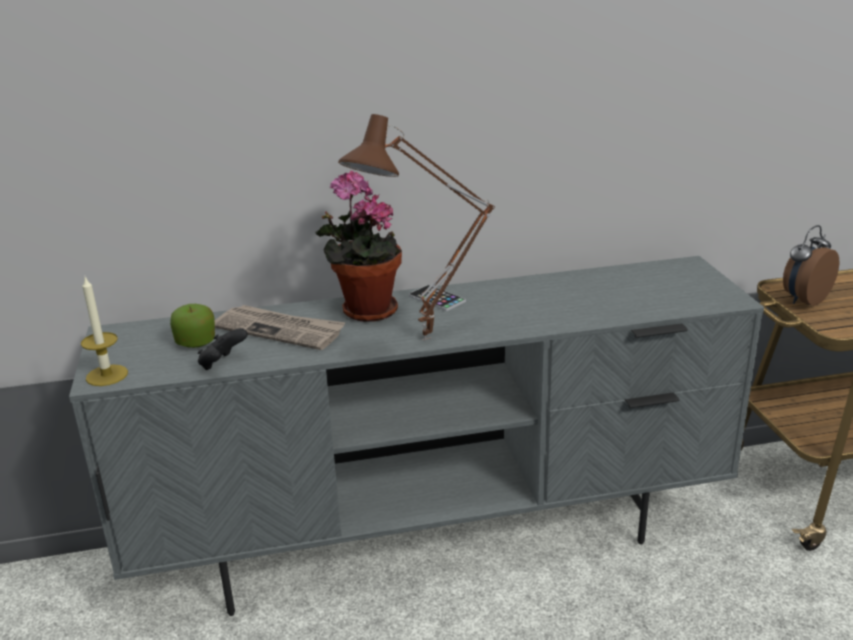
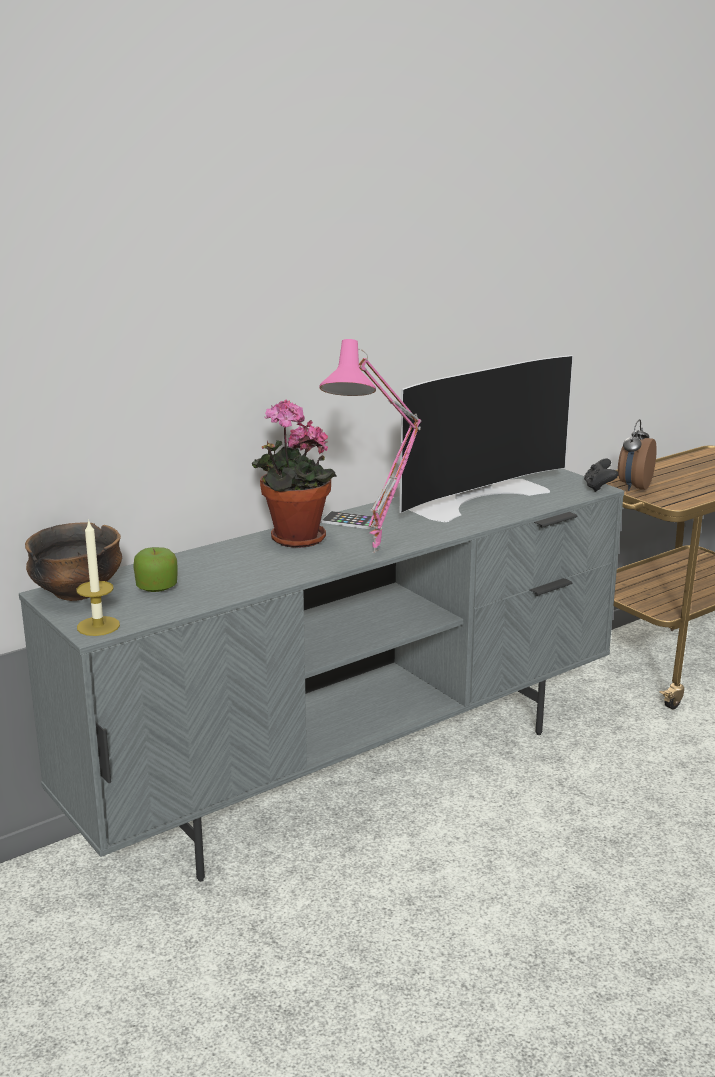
camera: 25 degrees left, 5 degrees down
(128, 336) = (77, 593): none -> bowl
(222, 364) = (206, 599): black game controller -> black game controller (599, 487)
(280, 330) = (229, 565): newspaper -> none
(429, 341) = (379, 553): brown table lamp -> pink table lamp
(590, 290) = (476, 496): none -> television

